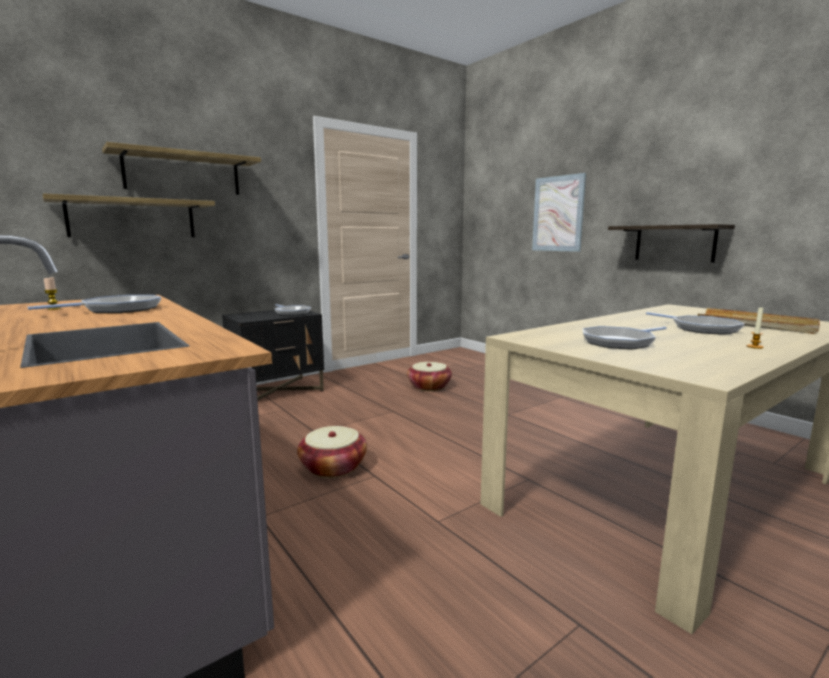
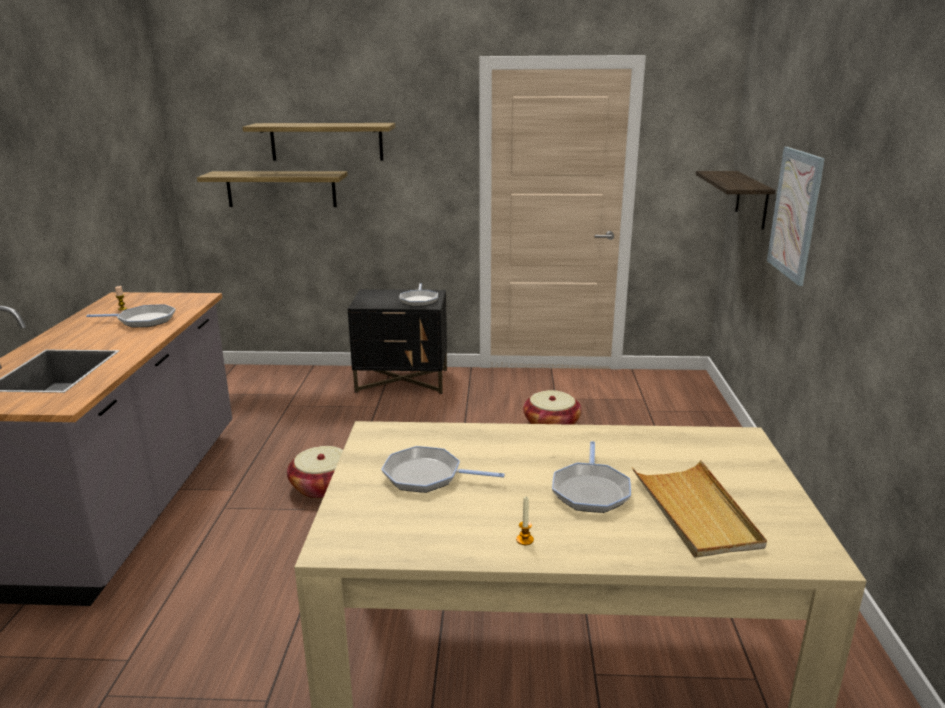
camera: 40 degrees right, 10 degrees up
(674, 243) = (876, 322): shelf -> shelf (752, 199)

